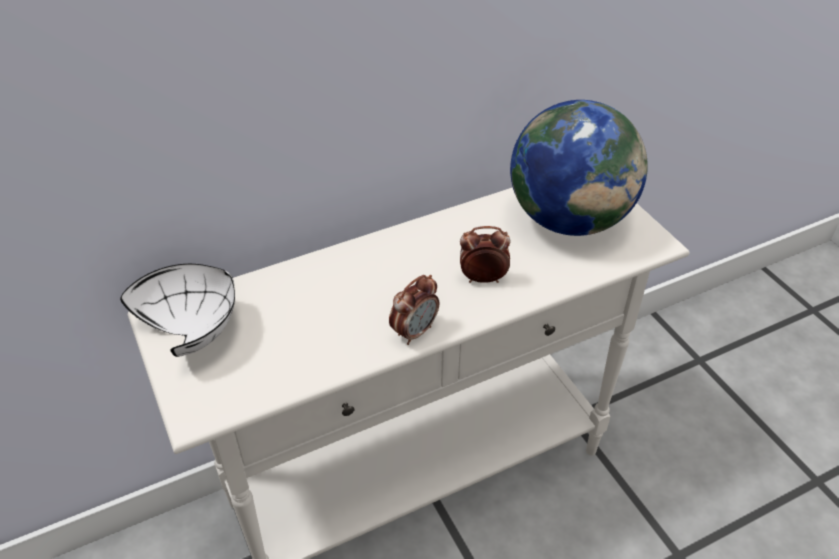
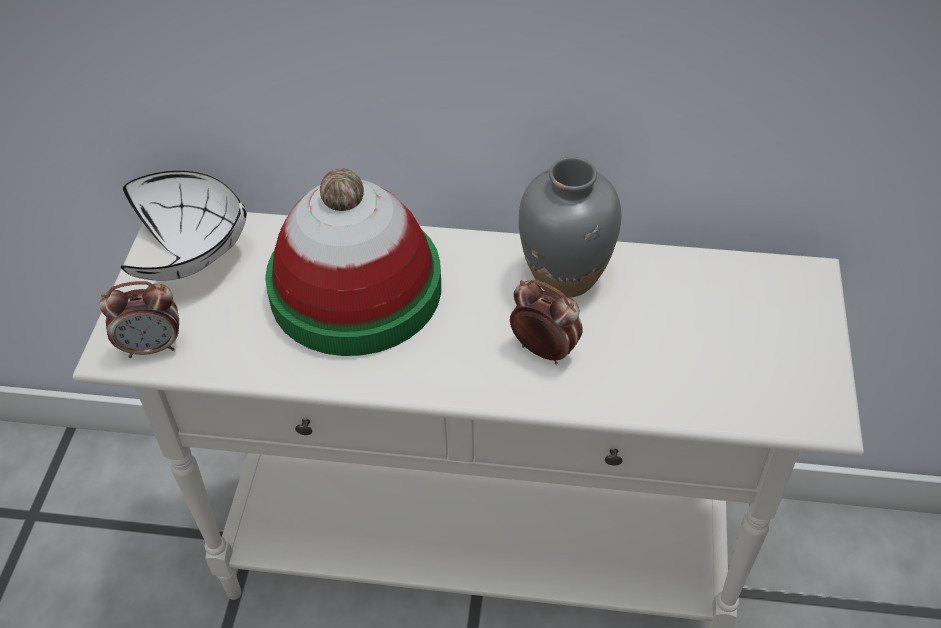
camera: 35 degrees right, 5 degrees up
(333, 297) = (355, 288): none -> hat
(414, 332) = (407, 375): alarm clock -> alarm clock (152, 347)
(457, 232) = (566, 276): none -> grey vase
(569, 219) = (727, 325): globe -> none

